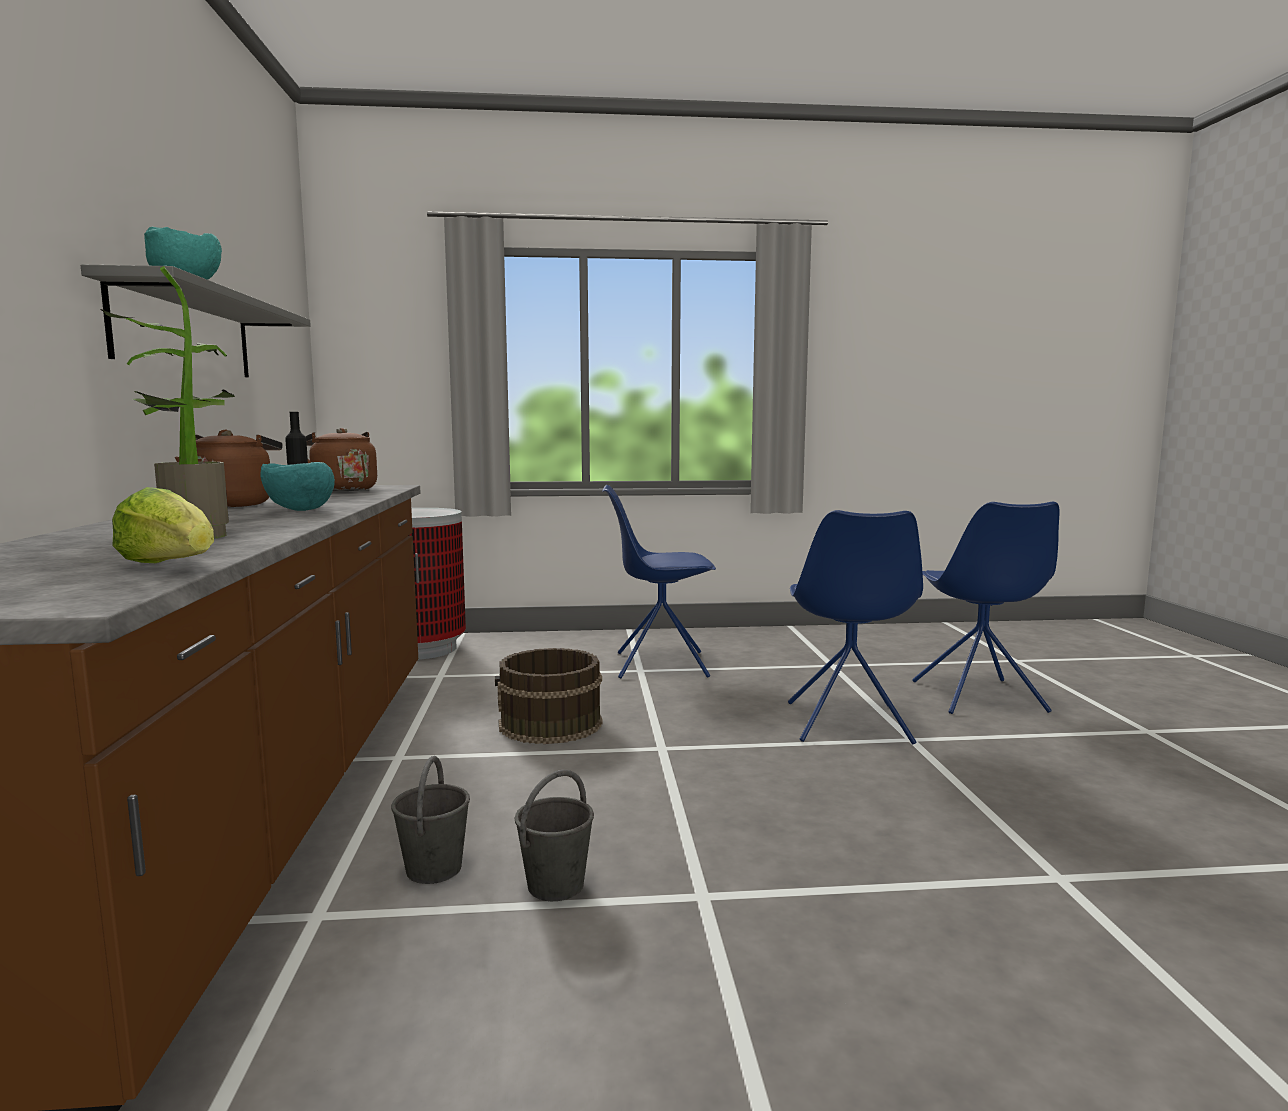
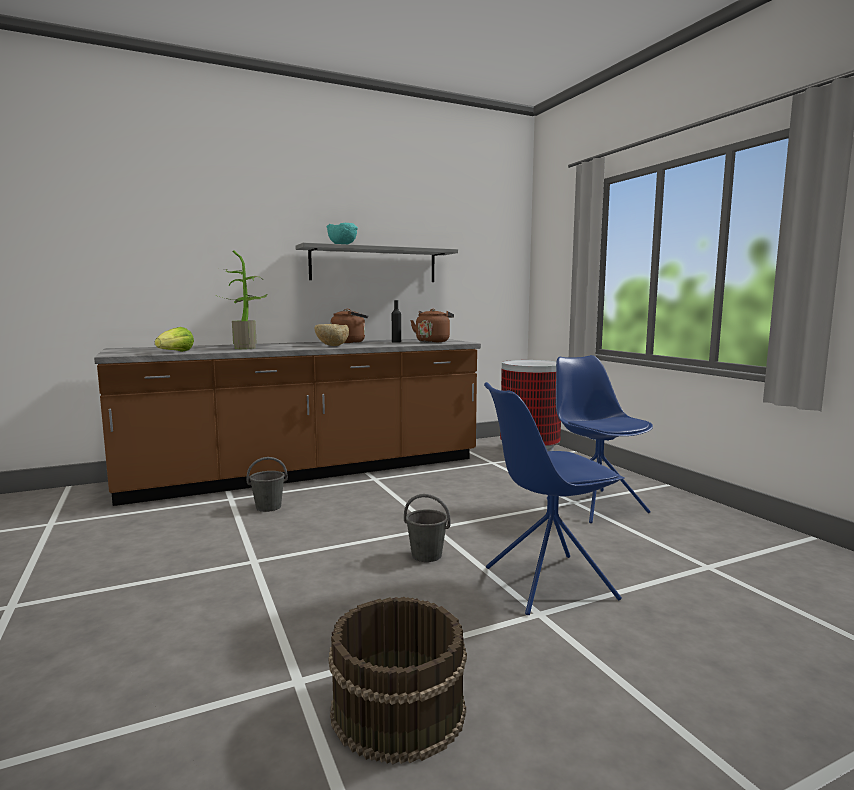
camera: 70 degrees right, 0 degrees up
(298, 511) = (332, 346): turquoise bowl -> beige bowl
(550, 724) = (444, 497): brown bucket -> brown bucket (396, 710)
(556, 885) = (259, 530): grey bucket -> grey bucket (427, 555)
(978, 697) = (725, 654): blue chair -> none

